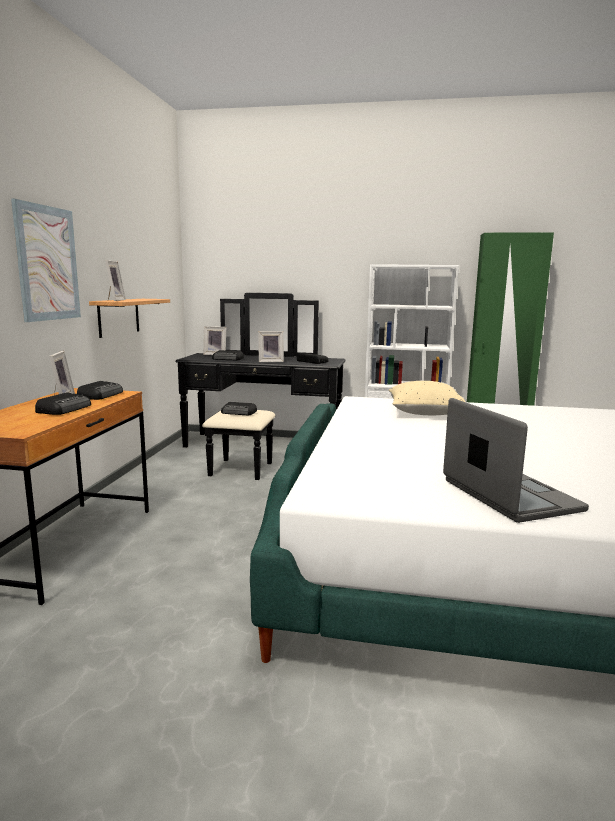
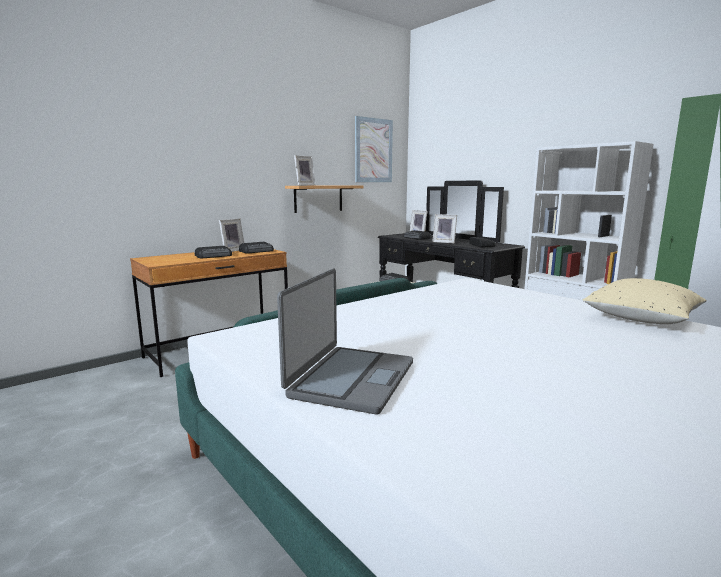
camera: 40 degrees right, 0 degrees up
(47, 263) = (243, 158): picture -> picture (373, 150)
(425, 413) = (498, 301): beige pillow -> beige pillow (641, 319)

